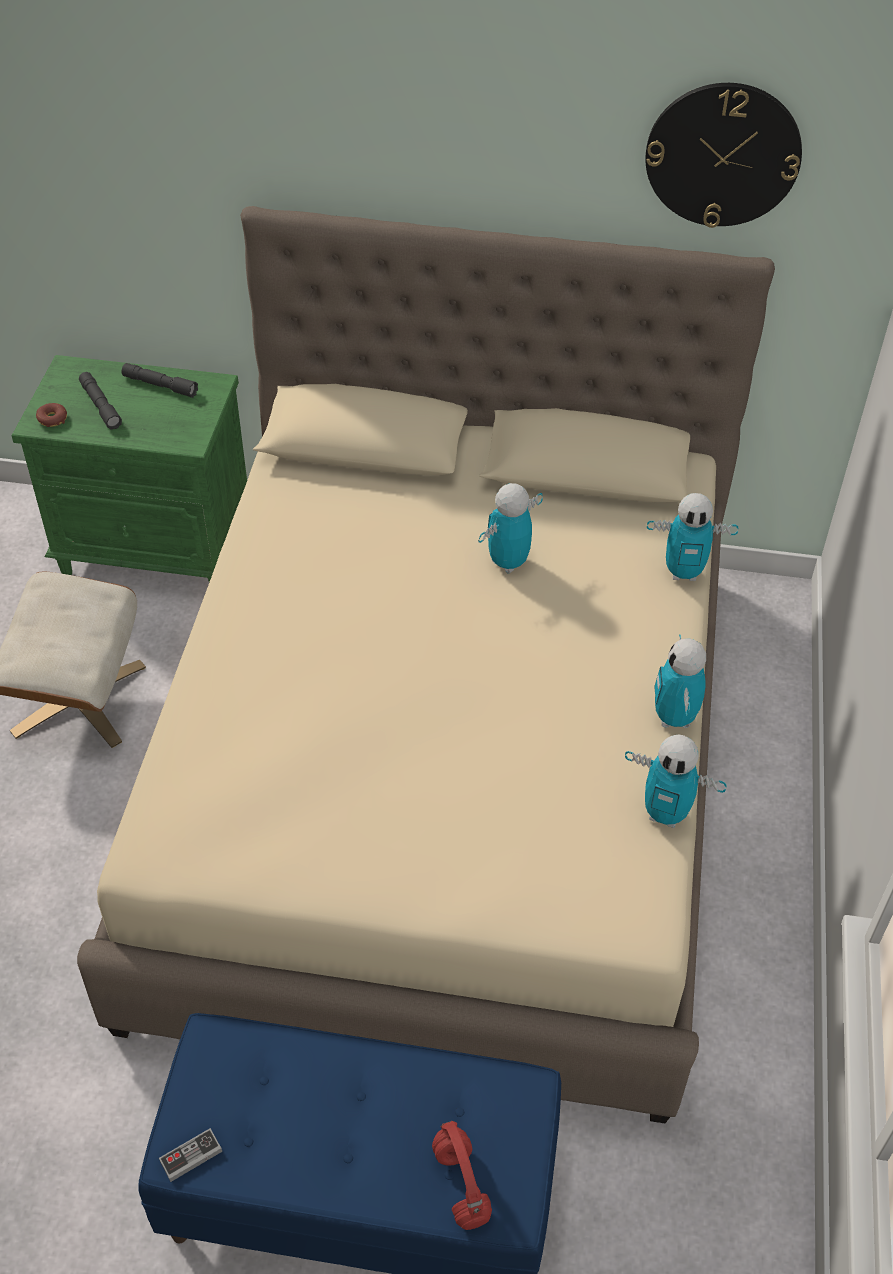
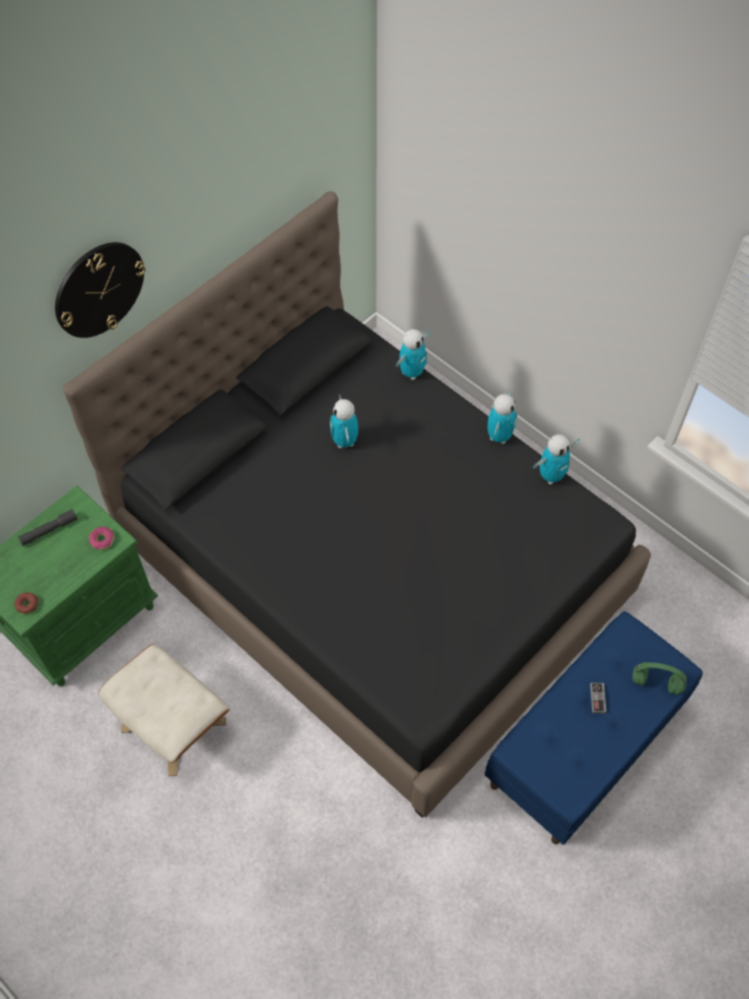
camera: 55 degrees left, 10 degrees up
(100, 406) = (39, 572): grey flashlight -> none
(180, 431) = (102, 540): none -> donut
(191, 1156) = (573, 792): game controller -> game controller (597, 698)
(445, 776) = (373, 568): beige bed -> black bed
(462, 1186) = (657, 683): red headphones -> green headphones
(674, 718) = (499, 436): toy robot -> toy robot turned 105 degrees counterclockwise
(723, 155) = (289, 158): wall clock -> wall clock (99, 289)

